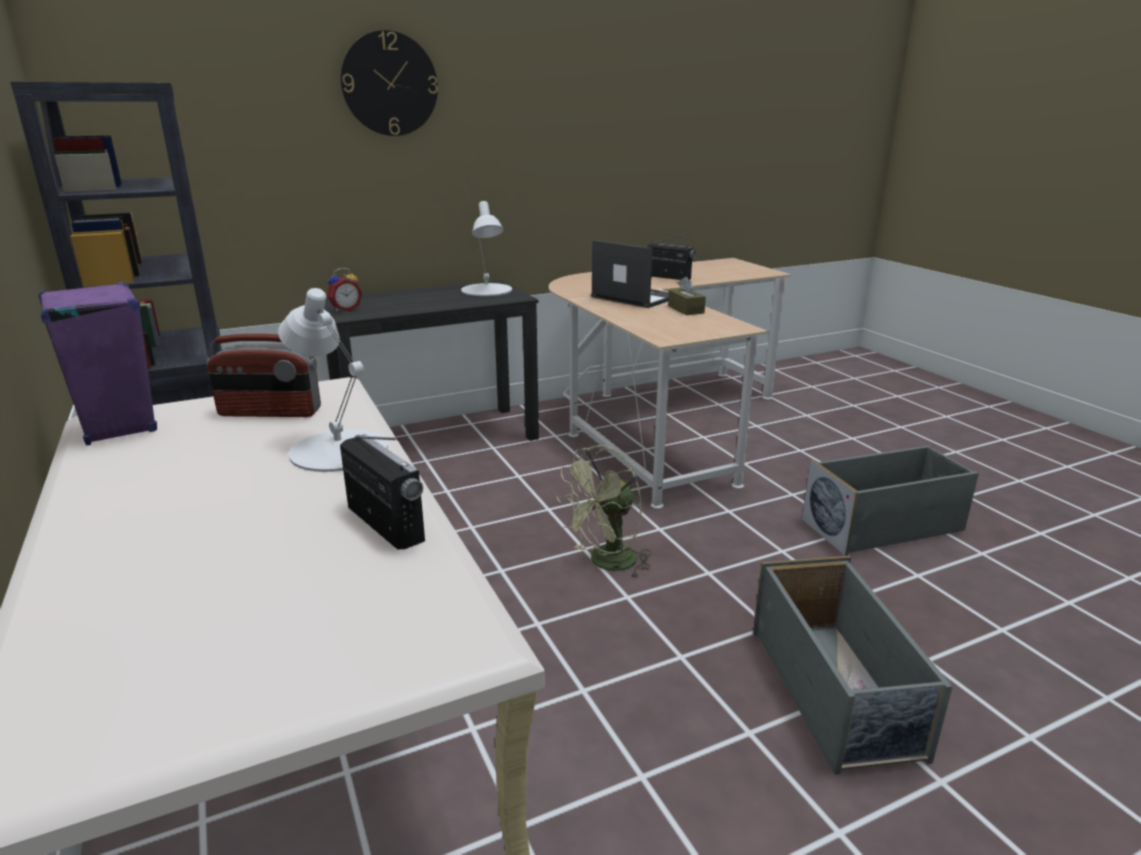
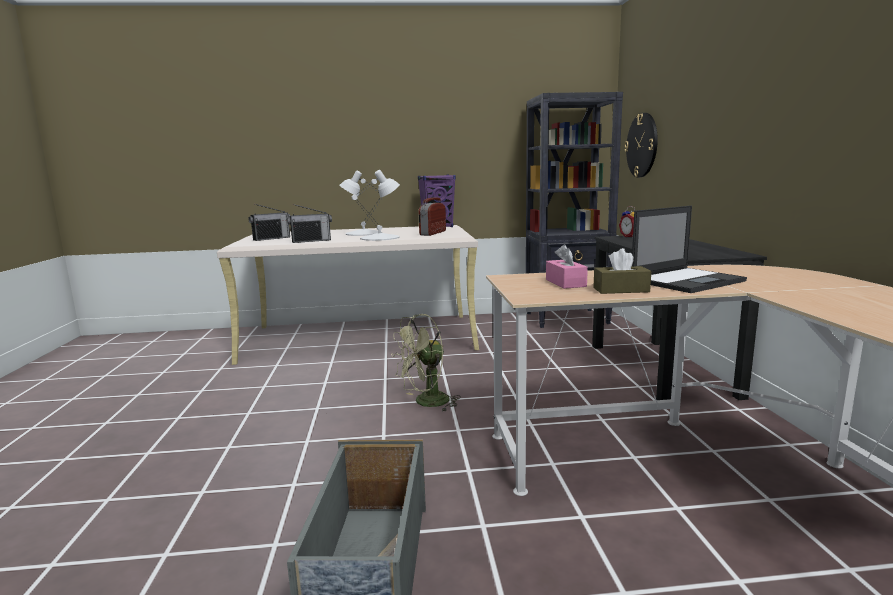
camera: 110 degrees right, 10 degrees down
(389, 84) = (723, 64): wall clock -> wall clock (642, 145)
(486, 290) = (707, 253): white table lamp -> white table lamp (363, 233)
(606, 563) = (426, 403): green fan -> green fan turned 105 degrees counterclockwise
(668, 277) = (839, 300): radio -> radio (271, 238)
(674, 322) = (565, 283): none -> pink tissue box
(835, 693) = (232, 444): grey storage box -> none

